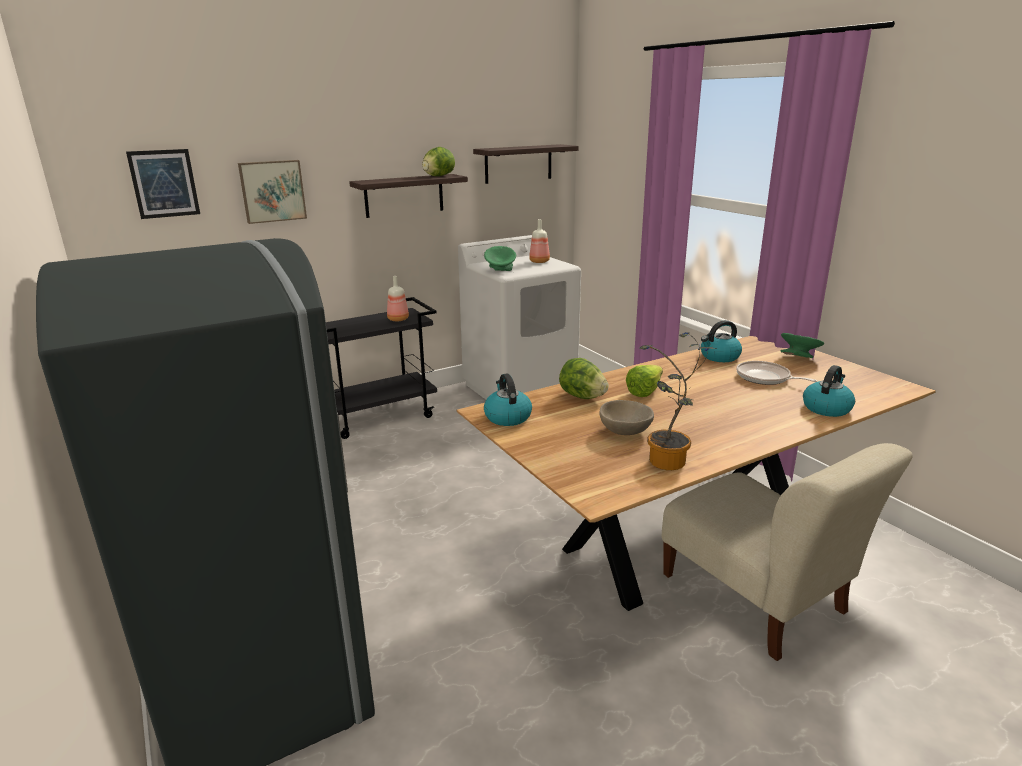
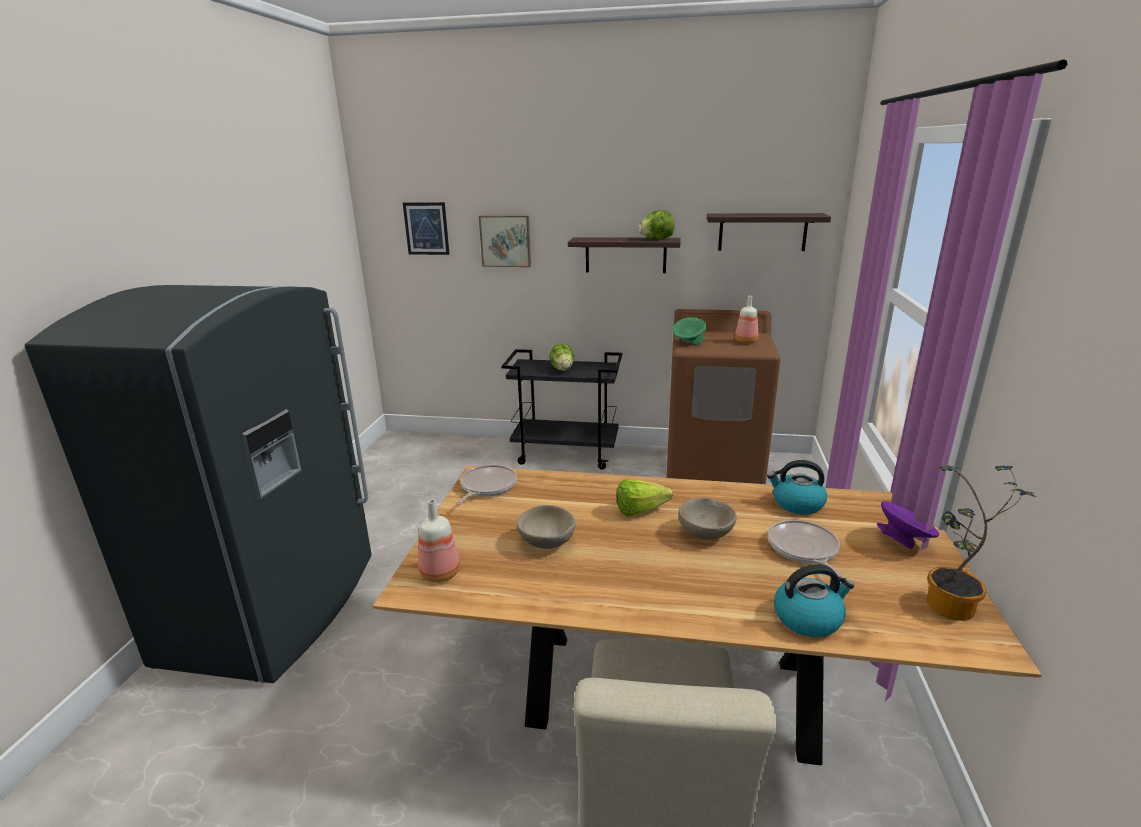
camera: 40 degrees right, 0 degrees up
(397, 319) = (588, 370): bottle -> bottle (439, 573)
(507, 417) = (487, 487): kettle -> frying pan
(520, 389) = (713, 471): white washing machine -> brown washing machine
(582, 397) = (576, 493): lettuce -> lettuce (562, 369)
(667, 464) = (518, 591): potted plant -> potted plant (947, 609)
(705, 389) = (706, 533): none -> beige bowl
(798, 357) = (903, 542): green bowl -> purple bowl

